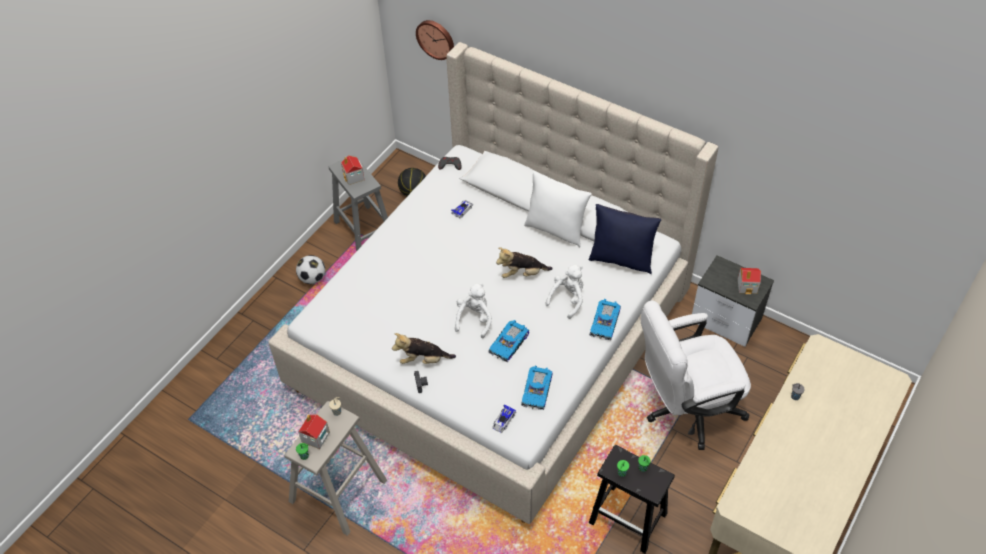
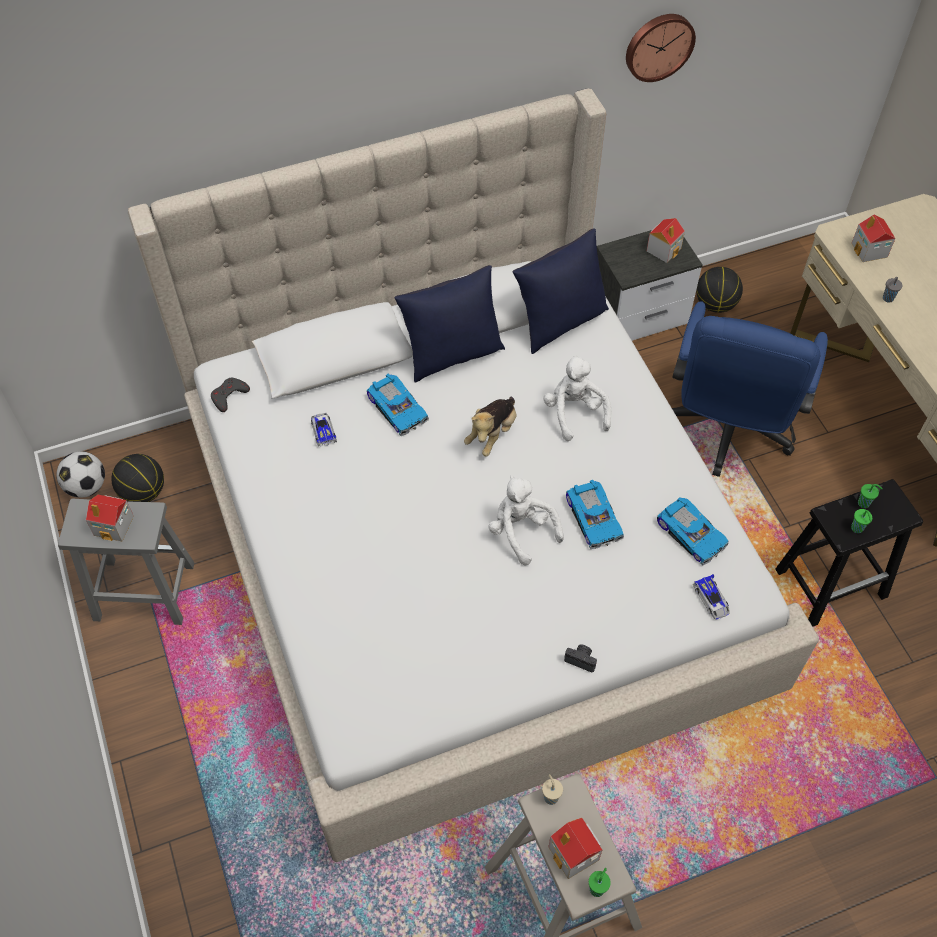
camera: 55 degrees left, 5 degrees up
(312, 278) = (169, 711): football -> football (86, 486)
(423, 360) = (541, 632): plush toy -> none
(436, 38) = (69, 235): wall clock -> wall clock (658, 45)
(555, 229) = (452, 355): white pillow -> blue pillow
(605, 322) = (643, 399): toy car -> toy car (398, 408)
(685, 409) = (727, 431): white office chair -> blue office chair
(775, 353) = (715, 304): none -> basketball
(825, 369) = (869, 250): none -> toy house

